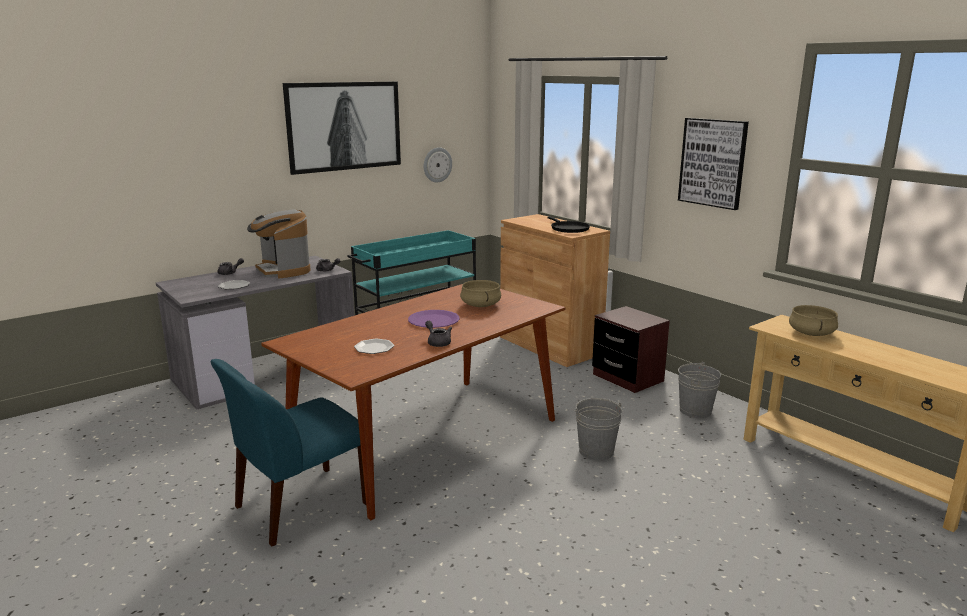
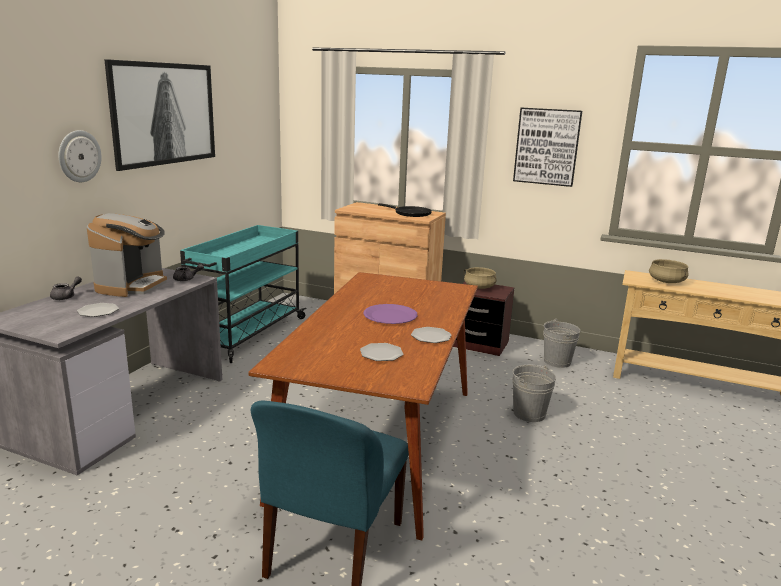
camera: 30 degrees left, 0 degrees up
(283, 270) = (132, 285): coffee machine -> coffee machine turned 105 degrees counterclockwise
(437, 164) = (242, 157): wall clock -> wall clock (79, 156)
(438, 342) = (430, 337): grey teapot -> plate
(480, 305) = (406, 294): beige cooking pot -> beige cooking pot (479, 287)

